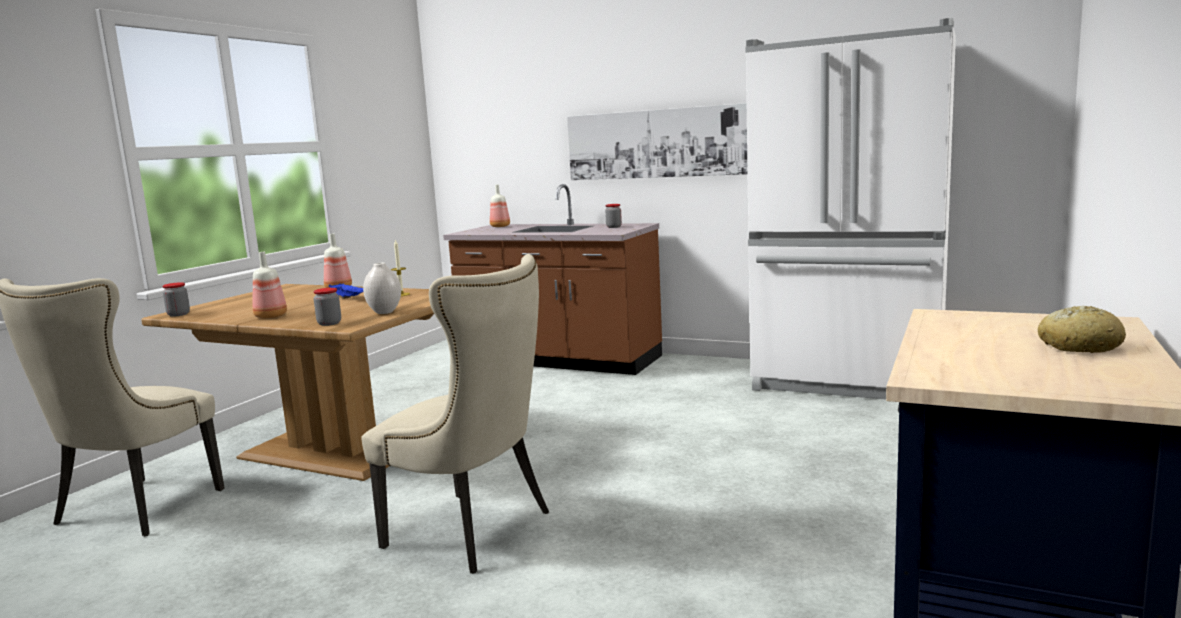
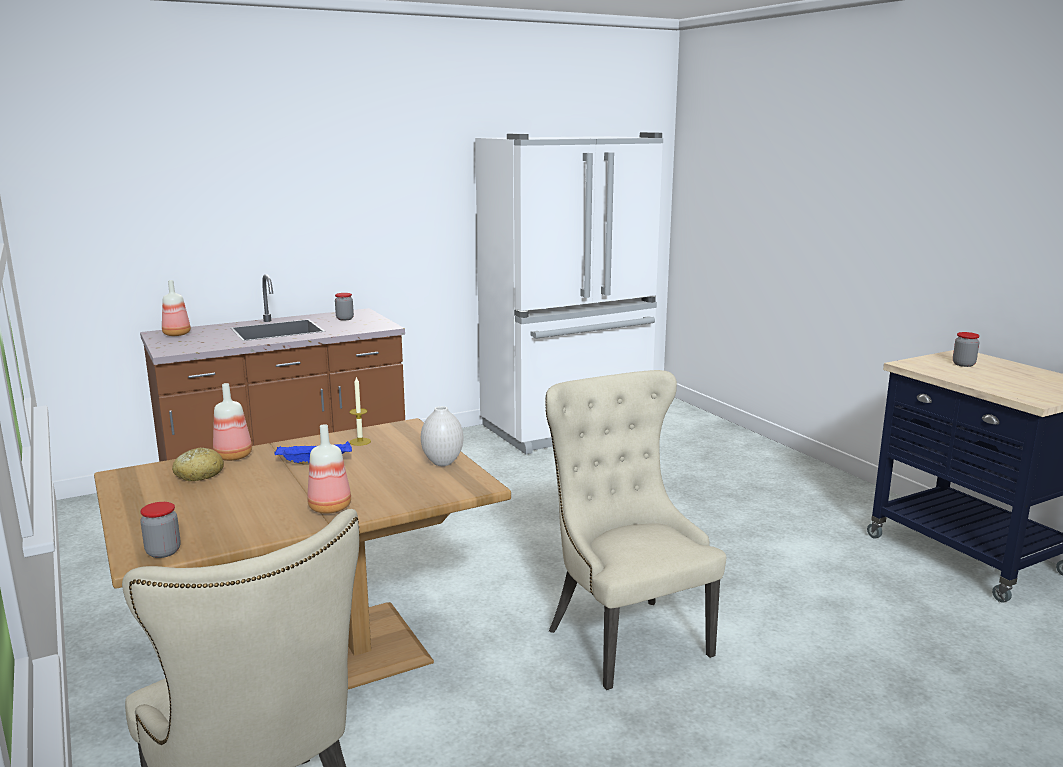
camera: 55 degrees left, 5 degrees up
(329, 323) = (445, 490): jar -> jar (963, 364)
(472, 531) = (627, 640): beige chair -> beige chair turned 90 degrees counterclockwise
(658, 143) = (361, 222): picture -> none
(1078, 346) = (1006, 370): bread -> bread (198, 474)

